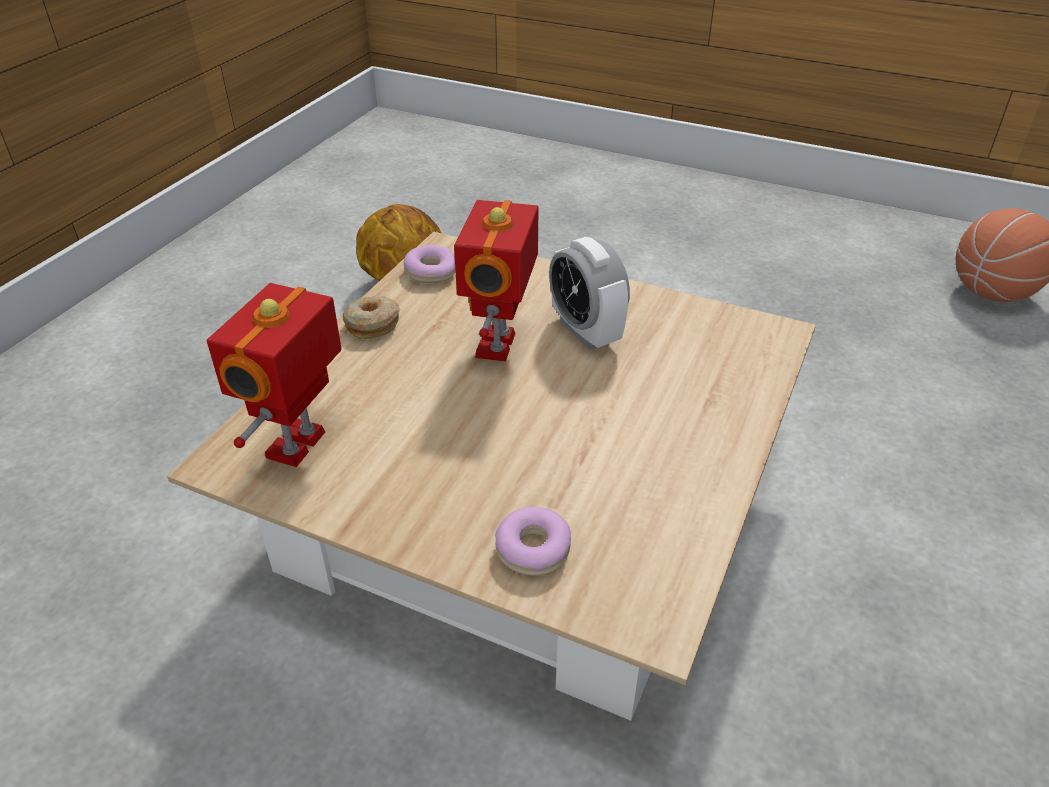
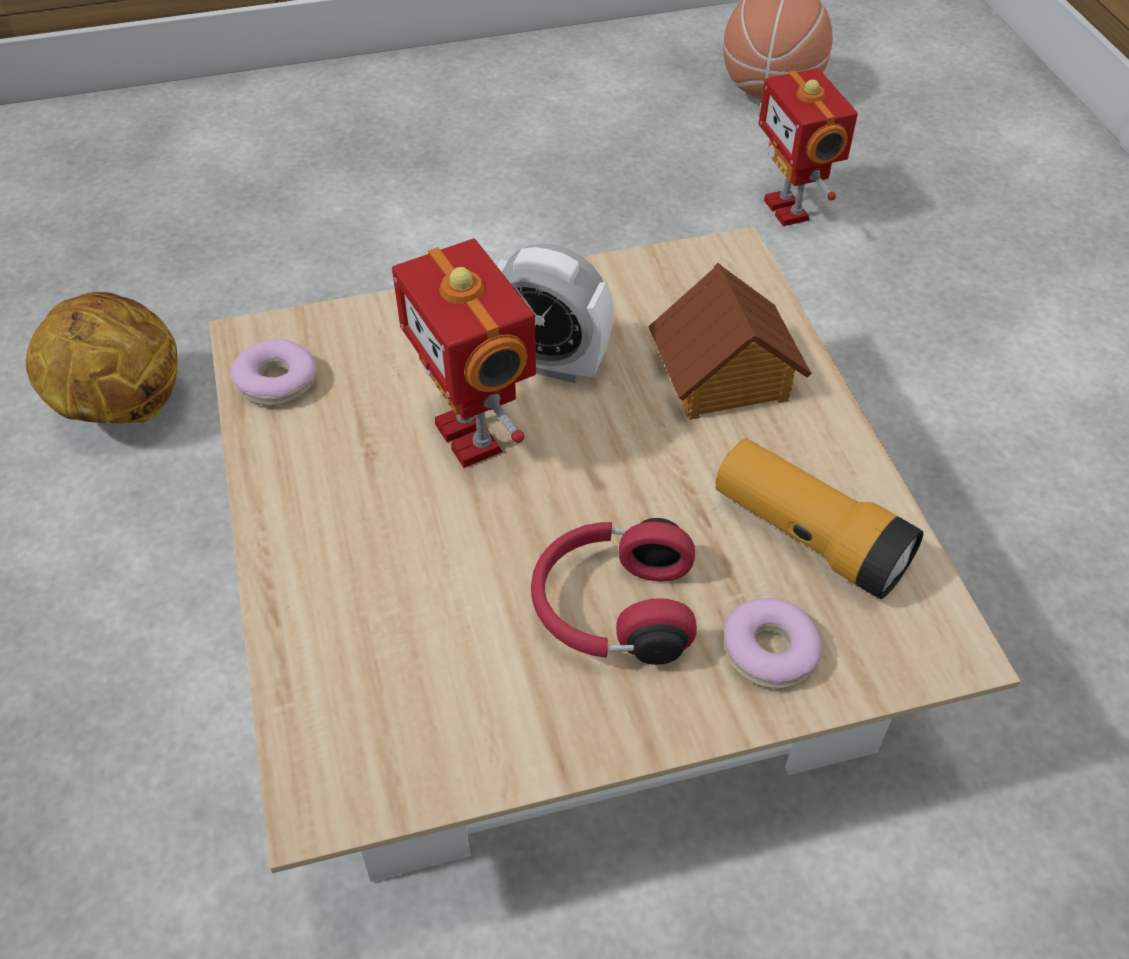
camera: 40 degrees left, 10 degrees up
(299, 446) = (391, 712): toy robot -> toy robot (789, 209)
(372, 324) = (287, 497): donut -> none
(468, 470) = (612, 609): none -> red headphones
(636, 506) = (808, 537): none -> flashlight
(689, 393) = (724, 377): none -> toy house

